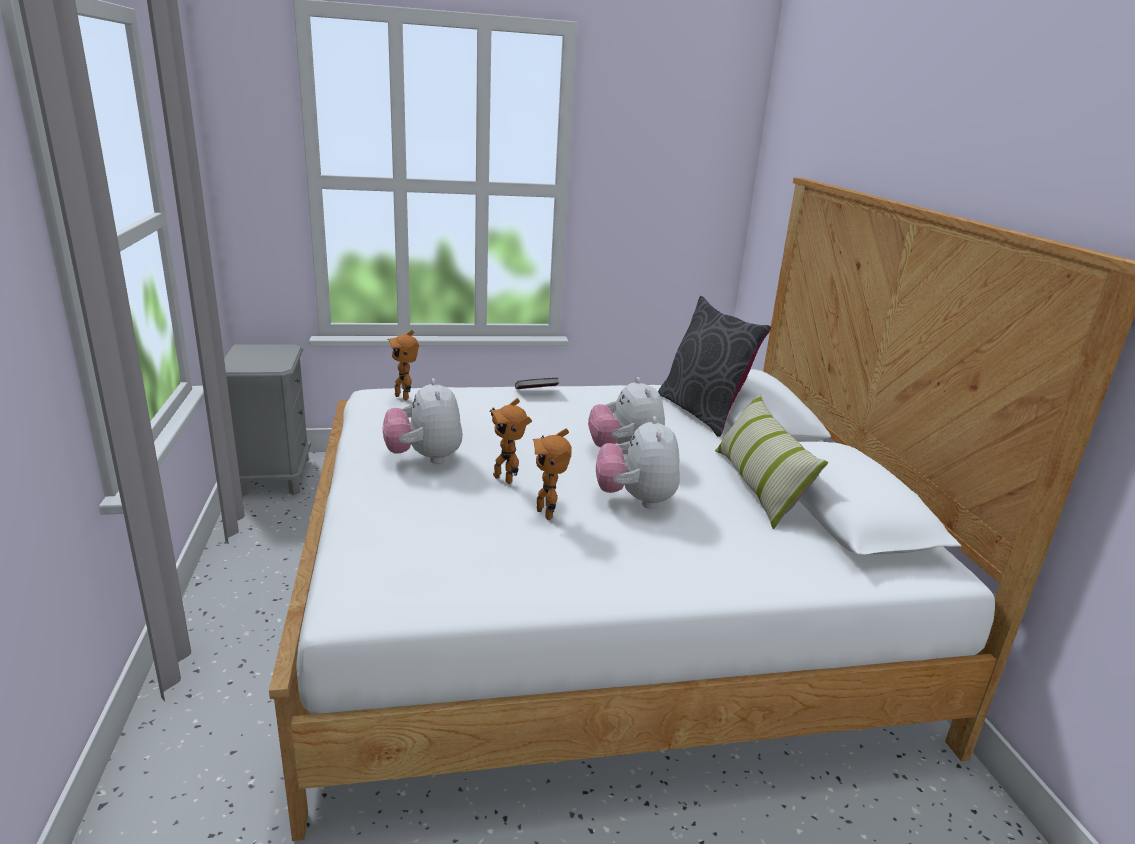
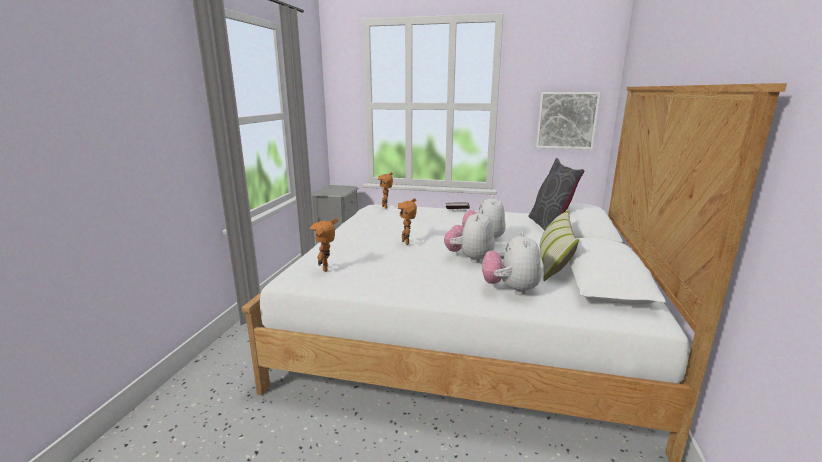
camera: 25 degrees right, 5 degrees down
(424, 458) = (374, 230): plush toy -> plush toy (510, 289)
(547, 513) = (415, 257): toy robot -> toy robot (328, 268)
(679, 217) = (566, 120): none -> picture

